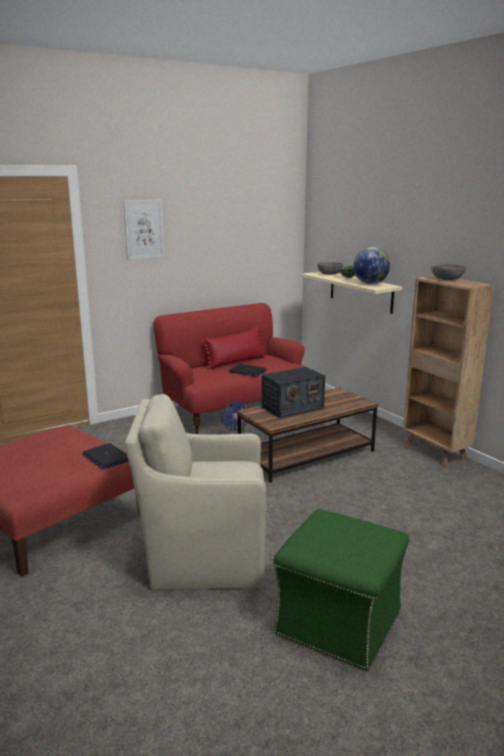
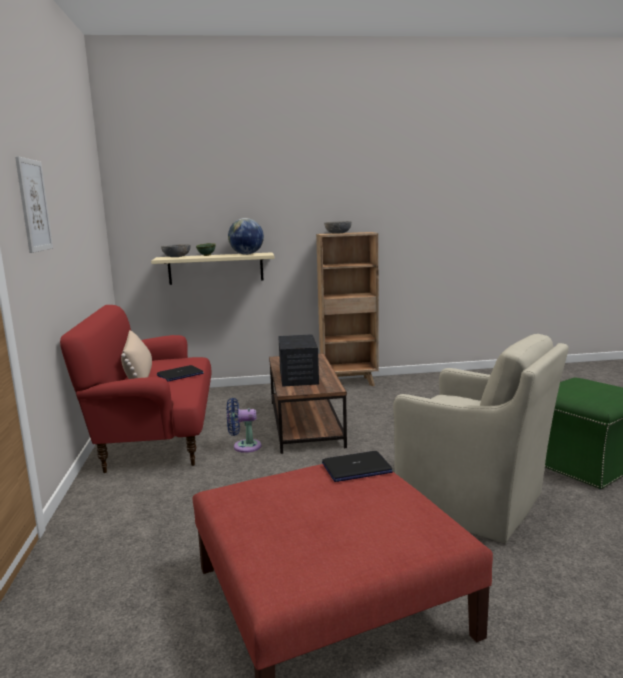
camera: 65 degrees left, 5 degrees down
(203, 557) = (474, 503): beige armchair -> beige armchair turned 75 degrees counterclockwise
(236, 362) = (139, 375): red pillow -> beige pillow

